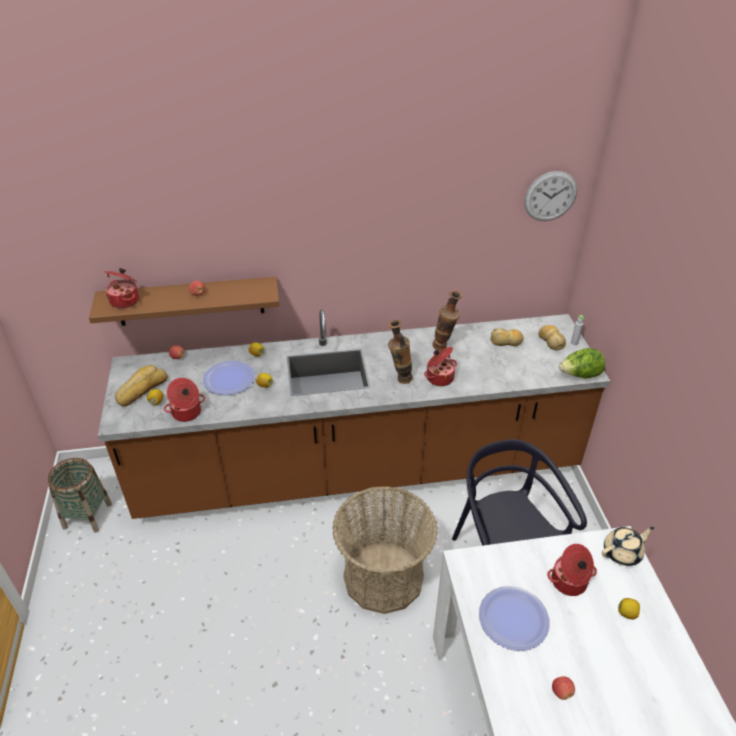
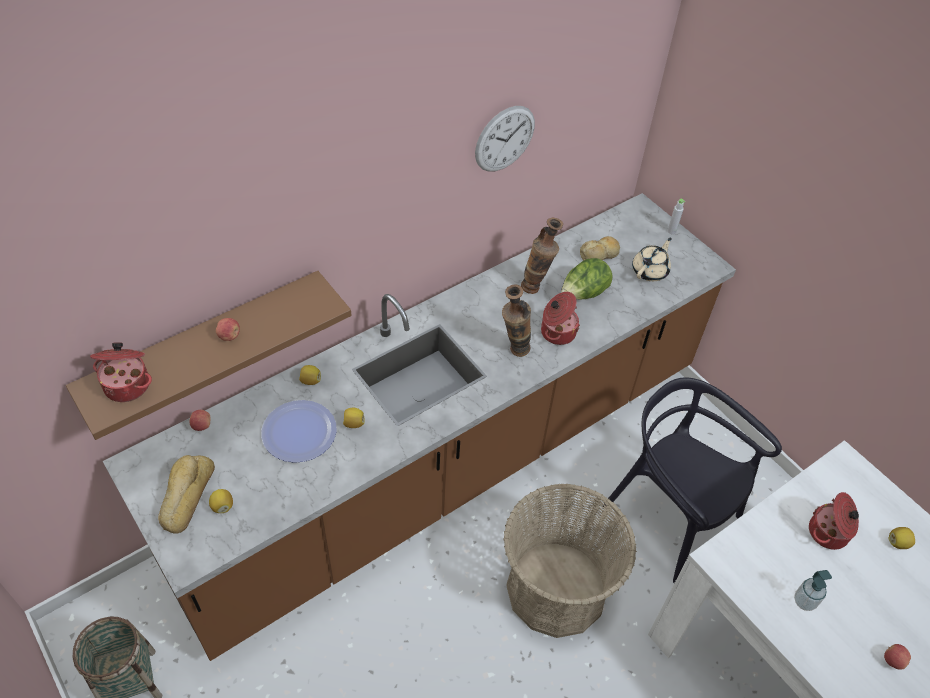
camera: 30 degrees left, 10 degrees up
(187, 413) = (278, 506): cooking pot -> none
(513, 618) = (804, 601): plate -> soap dispenser
(550, 196) = (631, 63): wall clock -> wall clock (505, 139)
(551, 341) = (646, 237): bread -> none
(580, 375) = (702, 274): lettuce -> lettuce (583, 294)
(623, 552) = (855, 475): beige teapot -> beige teapot (650, 271)

